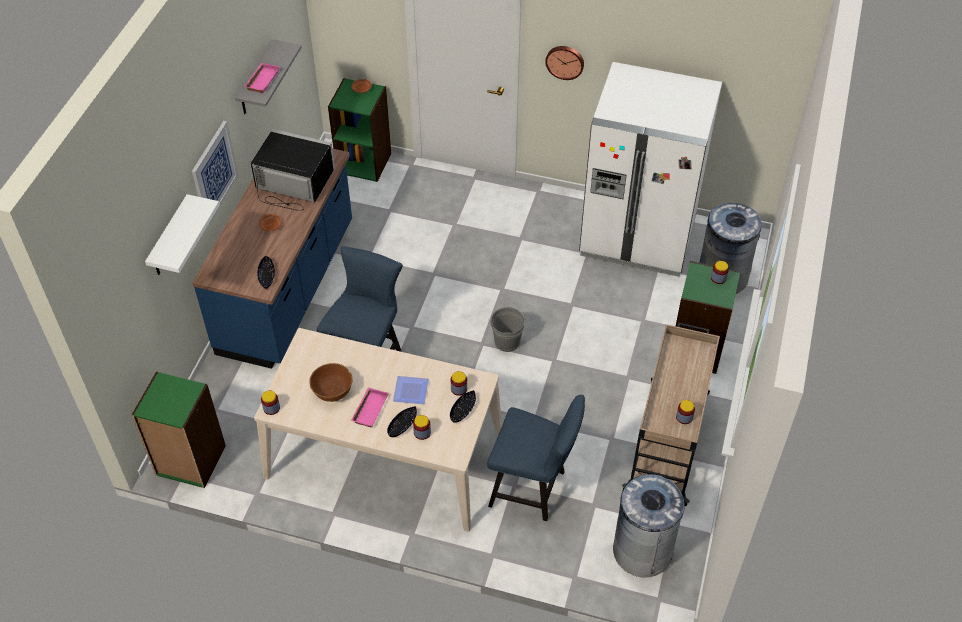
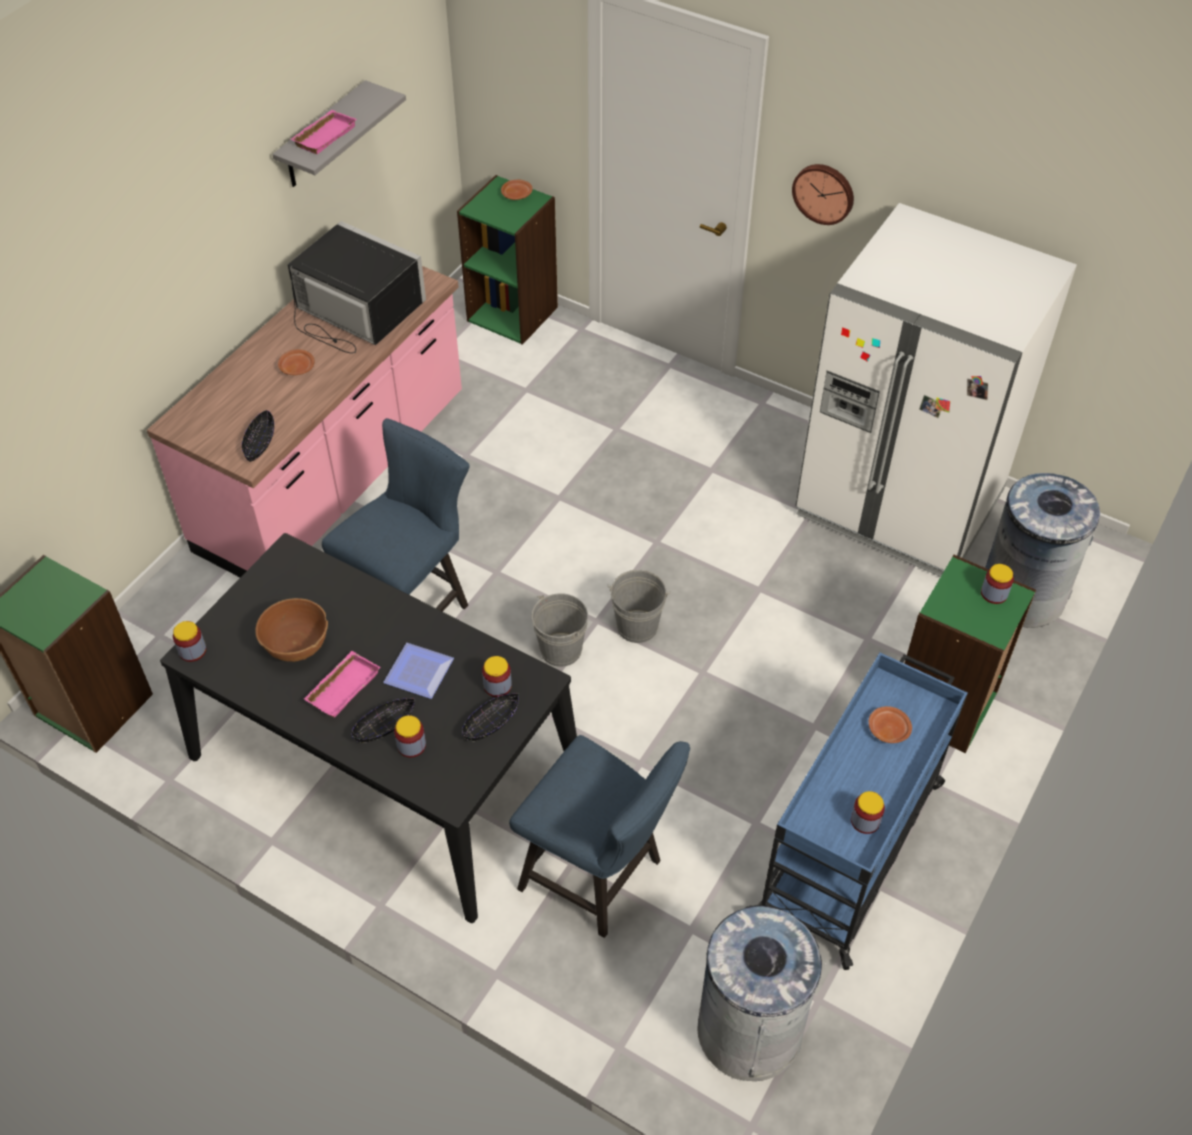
camera: 15 degrees right, 0 degrees up
(169, 238) = (101, 349): white shelf -> none
(214, 173) = (215, 265): picture -> none
(288, 288) = (335, 475): blue counter -> pink counter
(384, 454) = (384, 763): beige dining table -> black dining table
(466, 365) = (560, 649): none -> grey bucket
(668, 440) = (850, 847): beige cart -> blue cart
(681, 365) = (888, 729): none -> brown plate

